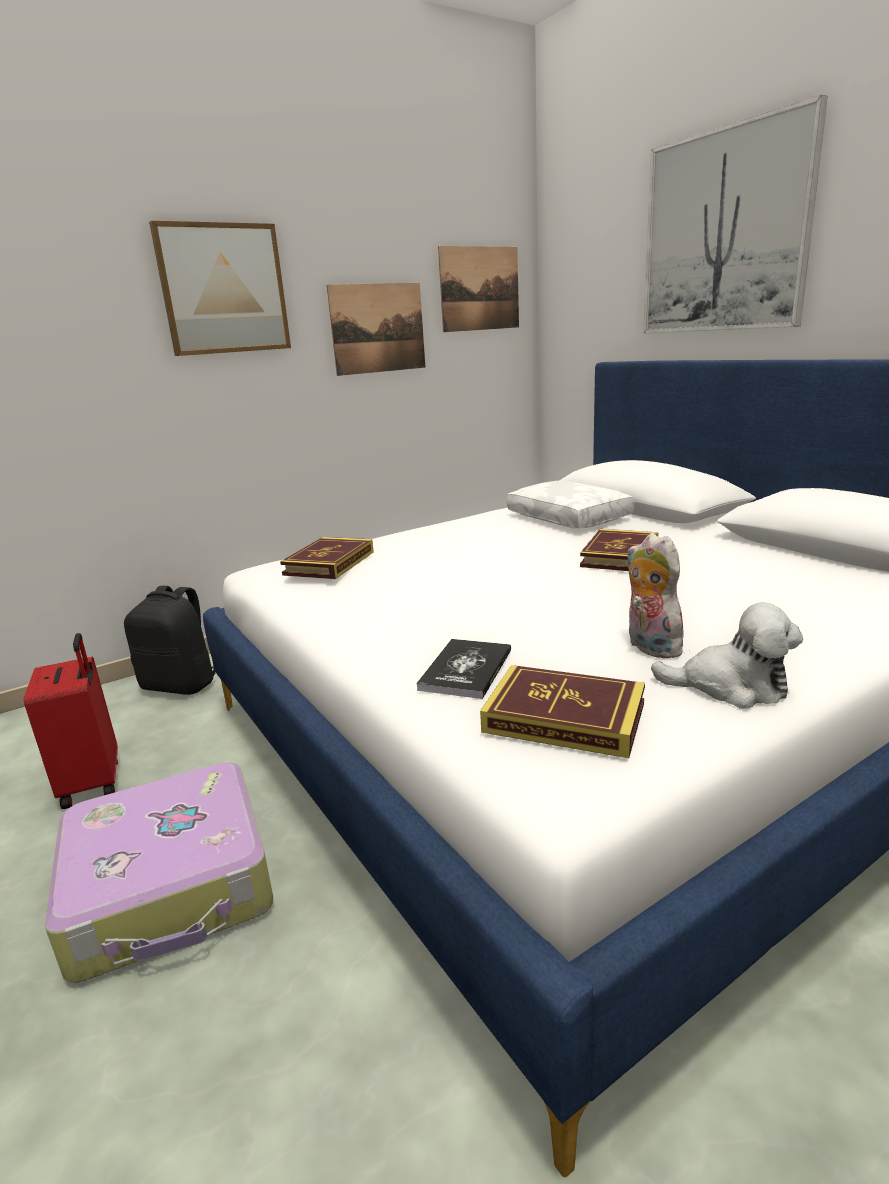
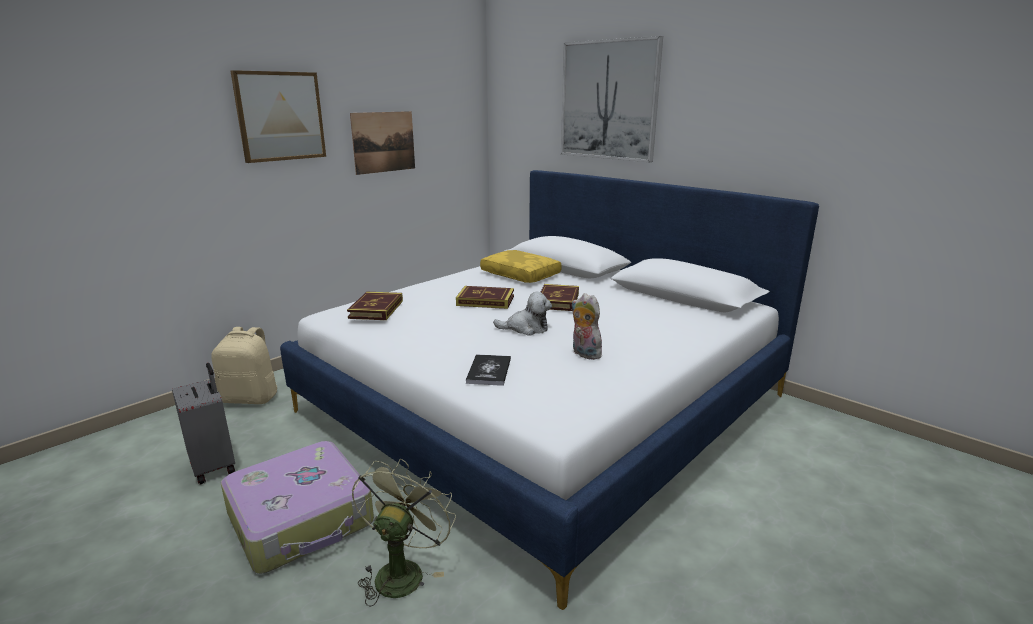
camera: 15 degrees left, 0 degrees up
(94, 782) = (214, 466): red suitcase -> grey suitcase
(181, 685) = (251, 398): black backpack -> beige backpack
(288, 1016) = (402, 570): none -> green fan
(480, 289) = (450, 115): picture -> none
(564, 717) = (548, 392): book -> book (485, 301)
(570, 517) = (521, 274): white pillow -> yellow pillow
(730, 687) = (626, 372): plush toy -> plush toy (526, 328)

